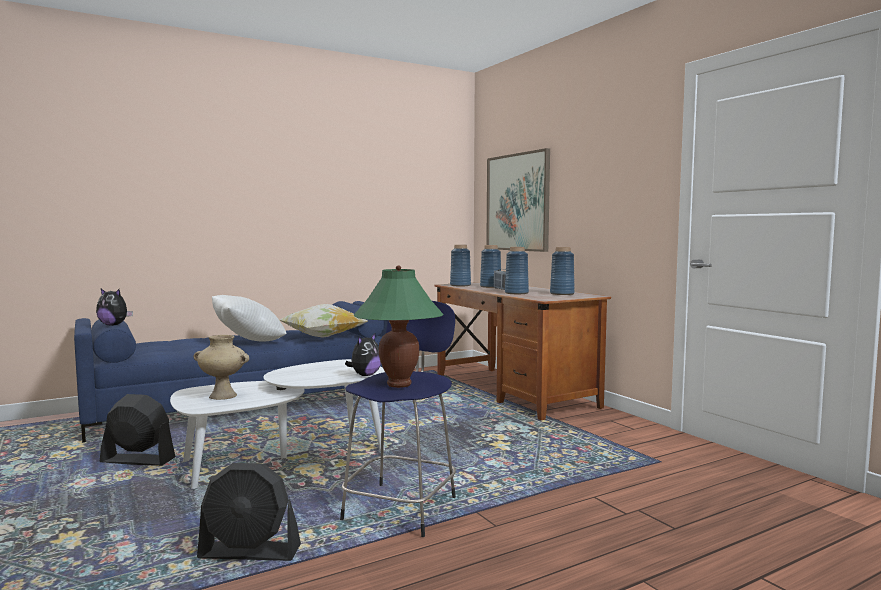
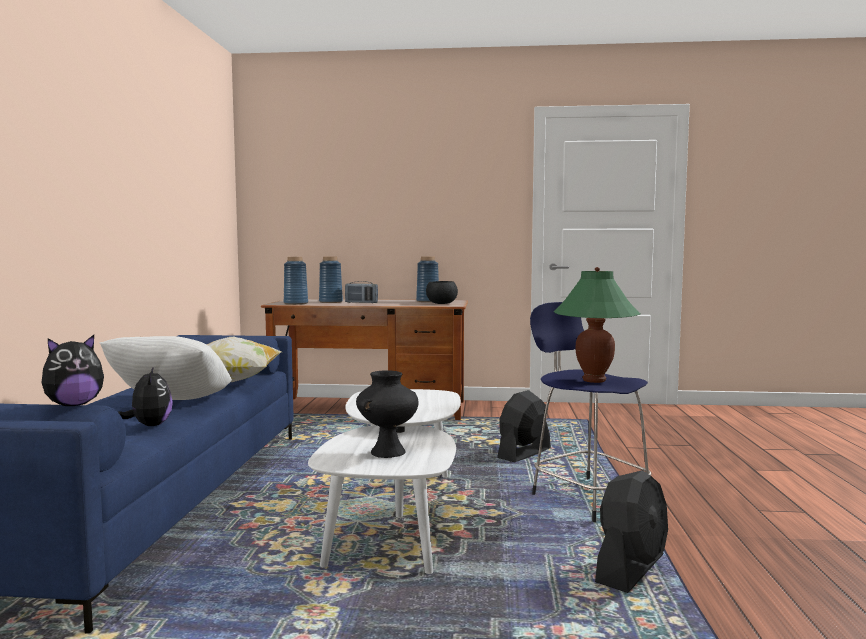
camera: 55 degrees left, 0 degrees up
(137, 460) = (265, 597): black fan -> black fan (524, 454)
(224, 396) = (388, 452): beige vase -> black vase
(365, 375) = (446, 396): plush toy -> plush toy (150, 425)
(516, 293) = (396, 304): blue vase -> none
(517, 202) = (322, 211): picture -> none
(552, 297) = (441, 303): none -> black bowl

